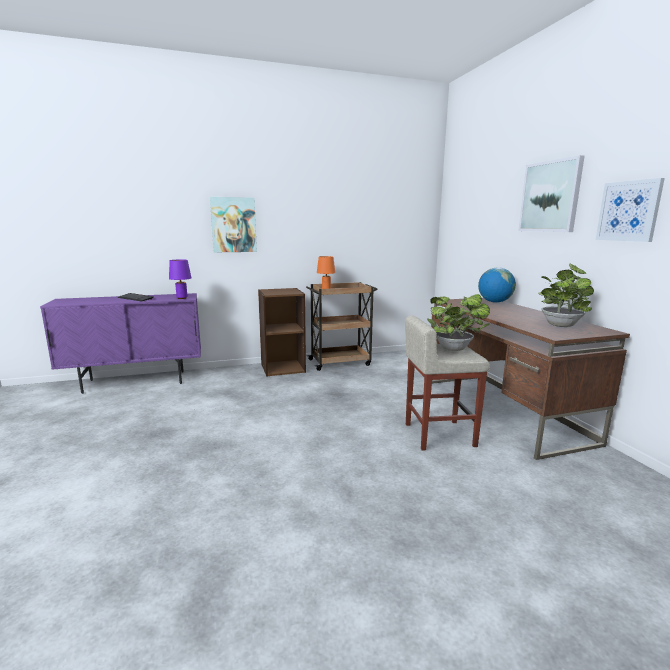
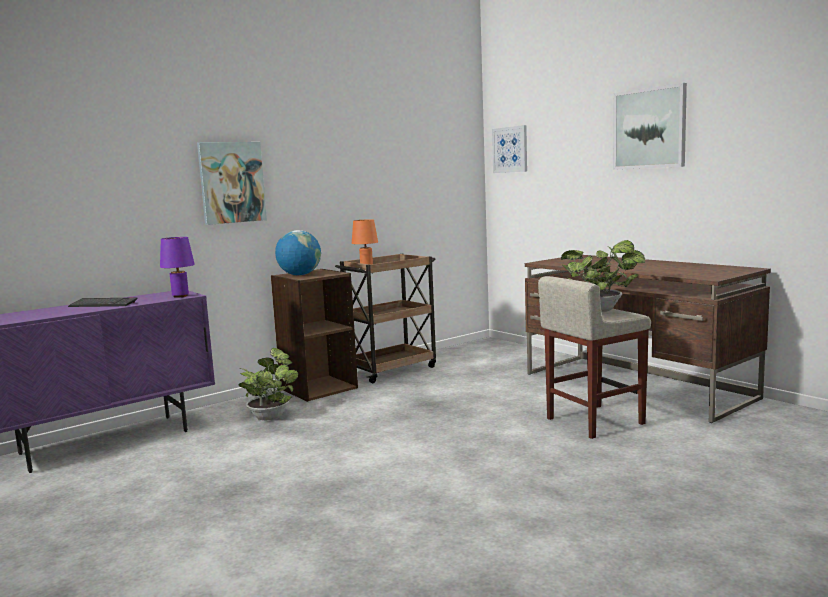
camera: 20 degrees left, 5 degrees down
(494, 302) = (596, 257): globe -> globe (299, 275)
(561, 324) = (699, 268): potted plant -> potted plant (270, 416)
(629, 211) = (747, 140): picture -> picture (510, 149)

